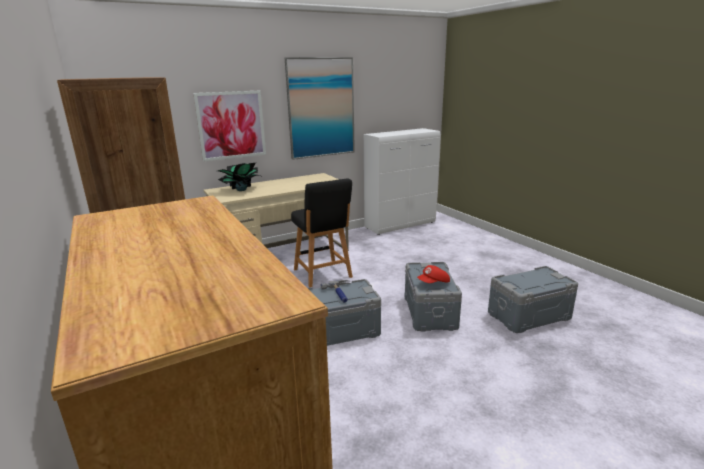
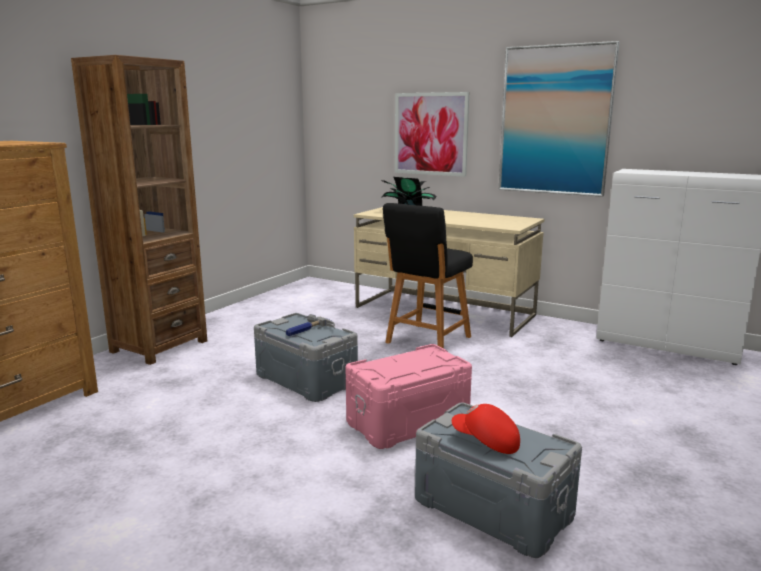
camera: 60 degrees right, 5 degrees down
(429, 312) = (407, 421): grey storage box -> pink storage box
(434, 283) = (392, 369): red cap -> red cap (486, 442)

